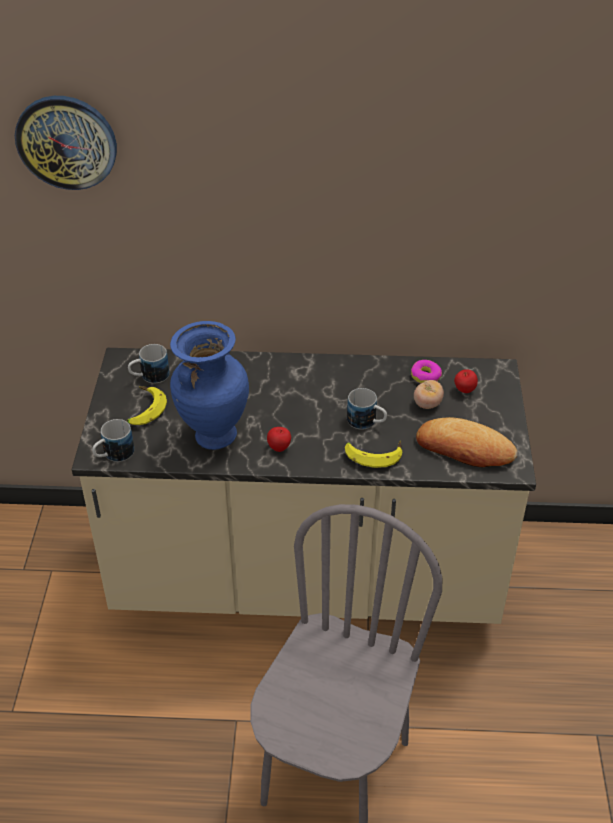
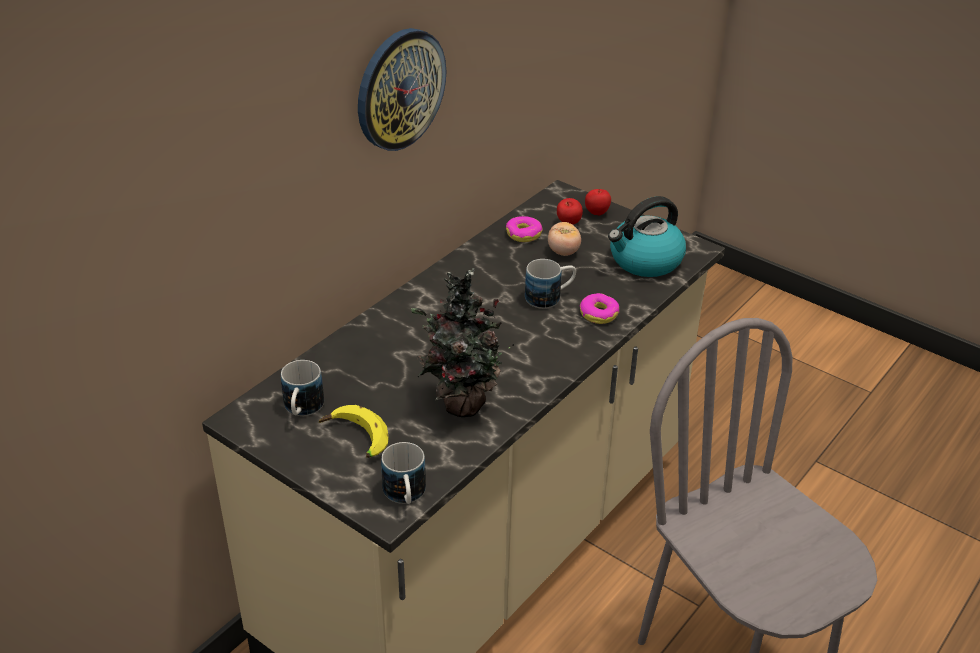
camera: 55 degrees left, 5 degrees down
(66, 142) = (124, 125): wall clock -> wall clock (399, 89)
(213, 436) = (459, 404): blue vase -> potted plant
(279, 448) = (527, 367): apple -> apple (596, 213)
(373, 454) = (599, 314): banana -> donut
(464, 449) = (644, 261): bread -> kettle

